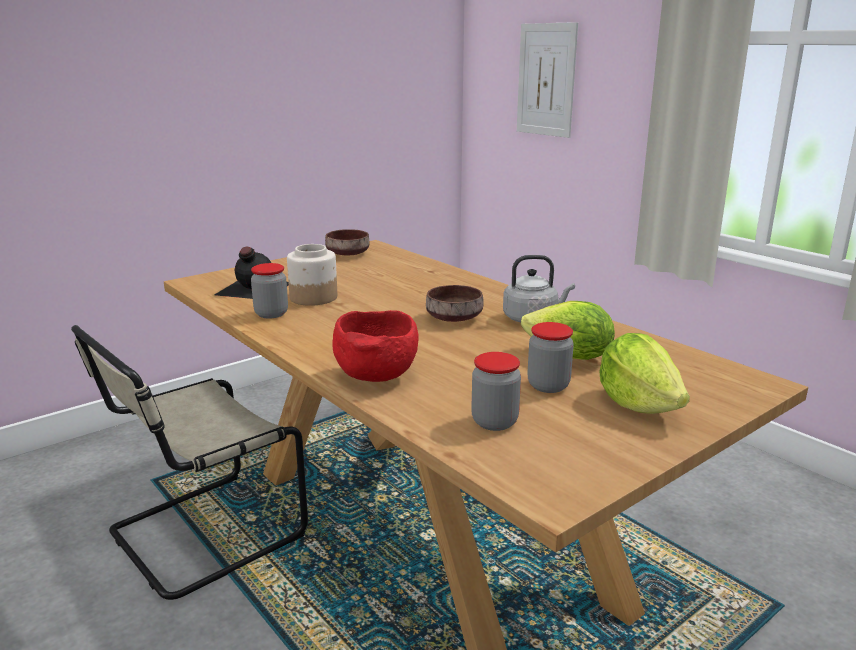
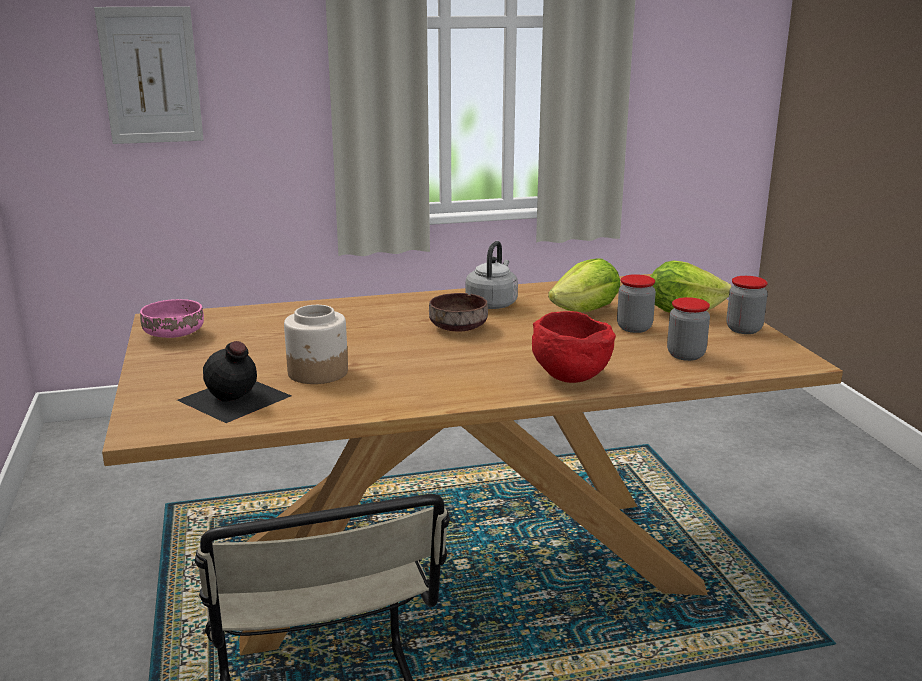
camera: 65 degrees left, 0 degrees up
(271, 314) = (346, 399): jar -> jar (743, 329)
(349, 254) = (175, 334): brown bowl -> pink bowl

